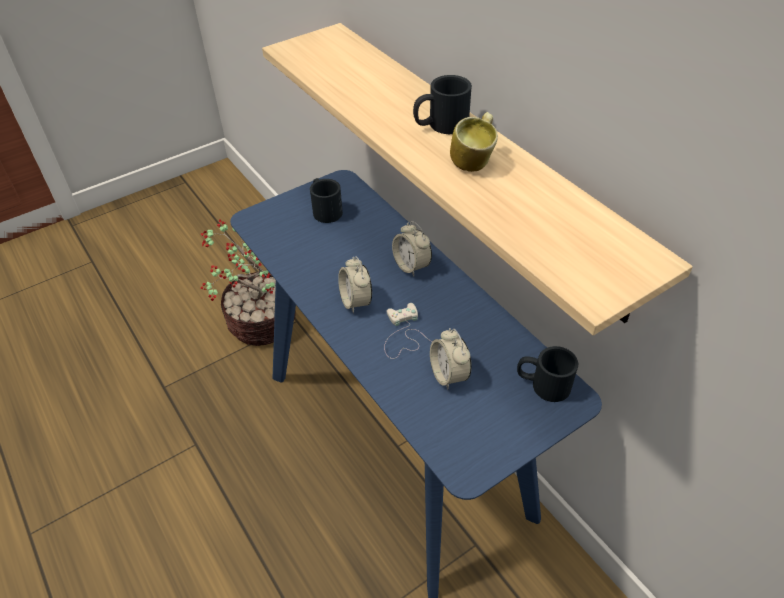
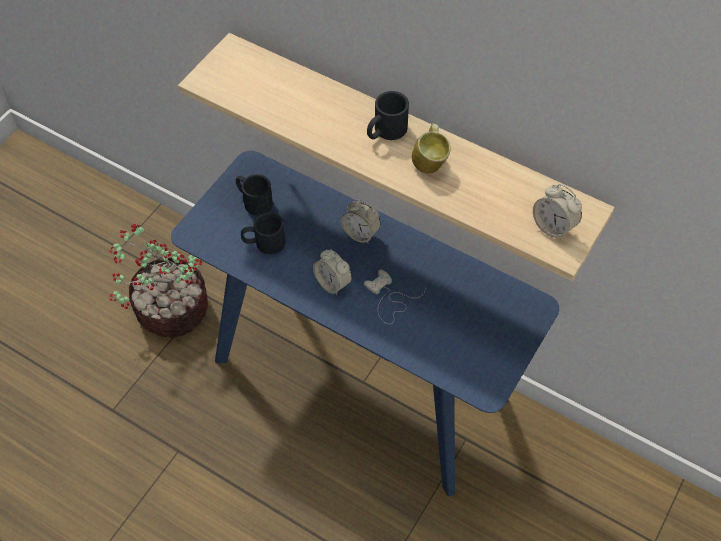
camera: 25 degrees left, 10 degrees up
(449, 375) = (439, 321): alarm clock -> alarm clock (553, 226)
(542, 384) = (511, 303): black mug -> black mug (264, 243)

